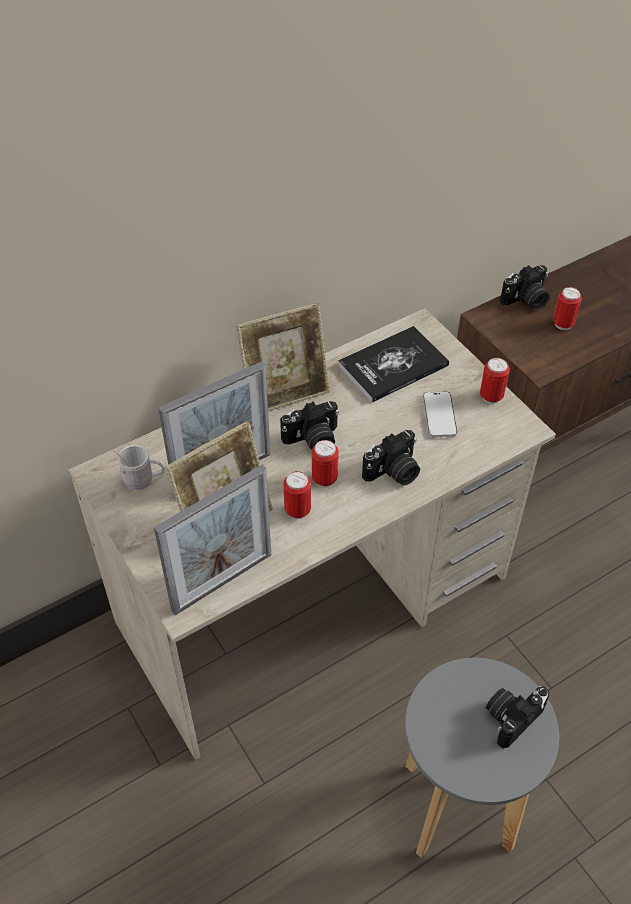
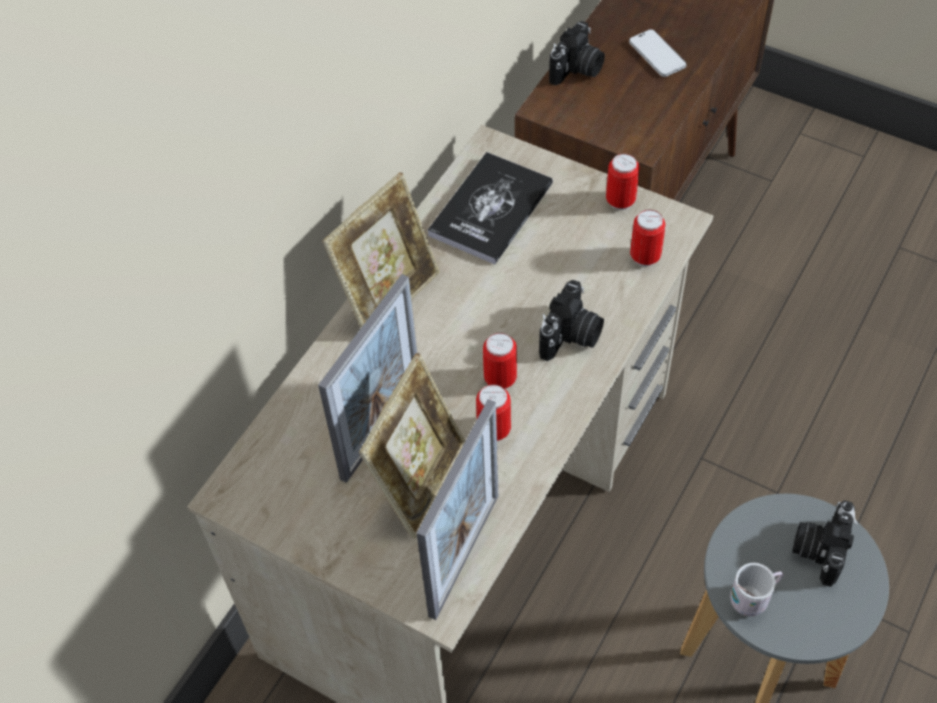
camera: 25 degrees left, 5 degrees up
(143, 481) = (290, 477): white mug -> white mug (753, 598)
(313, 440) = (457, 339): camera -> none
(439, 416) = (579, 248): phone -> phone (657, 55)
(563, 324) = (633, 82): can -> can (645, 257)

